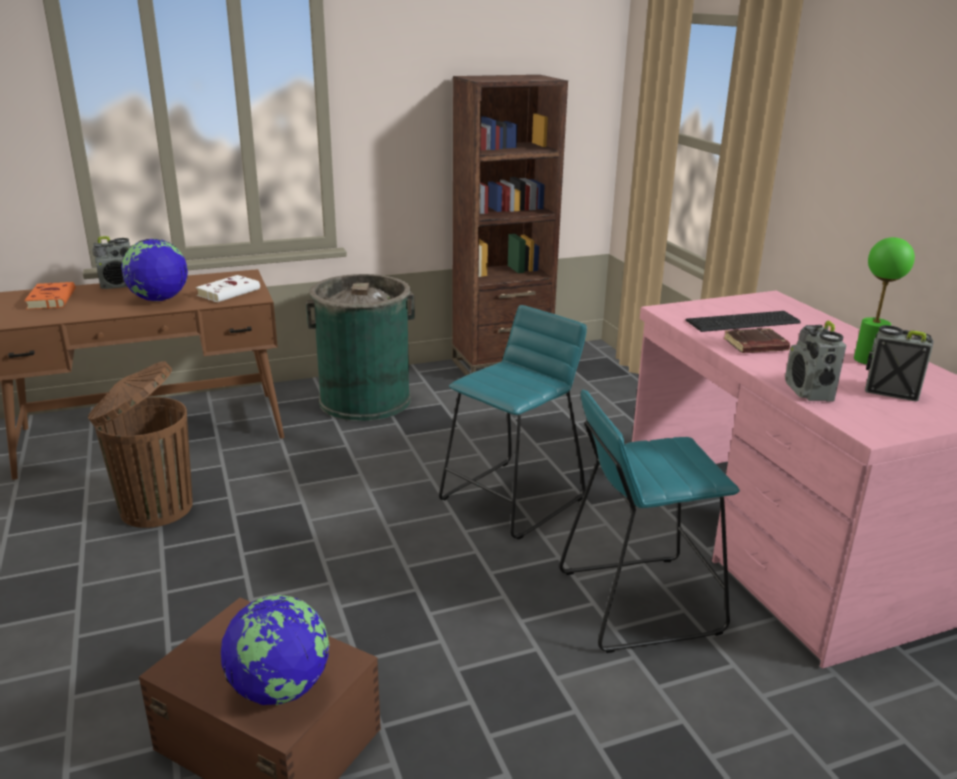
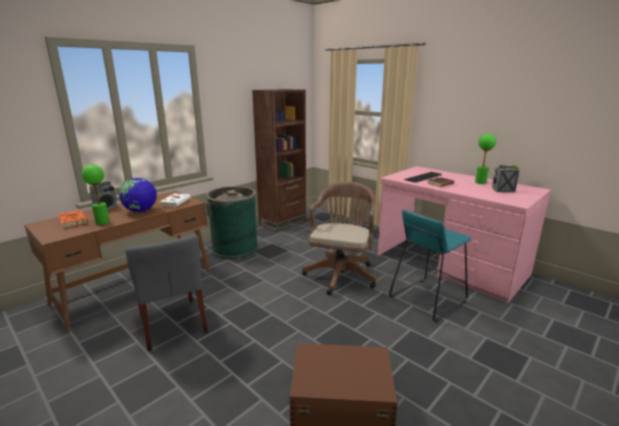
camera: 25 degrees left, 5 degrees down
(85, 310) = (102, 222): none -> green table lamp
(154, 508) = (172, 323): brown trash can -> grey chair
(280, 688) = (363, 375): globe -> none
(512, 499) = (341, 274): turquoise stool -> brown office chair
(809, 392) = (481, 195): radio -> none

